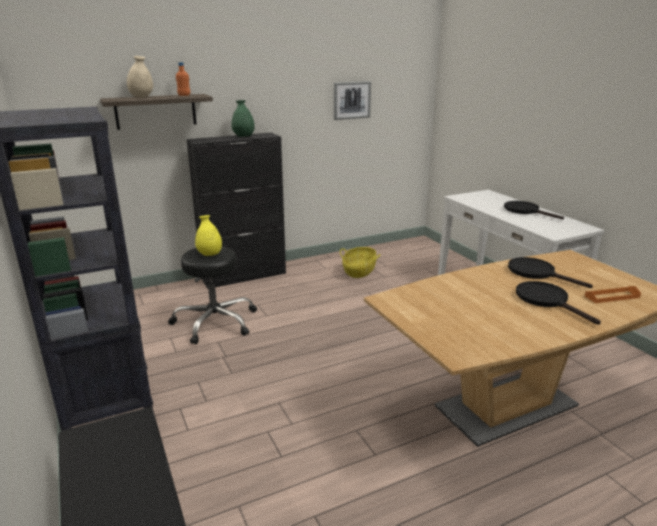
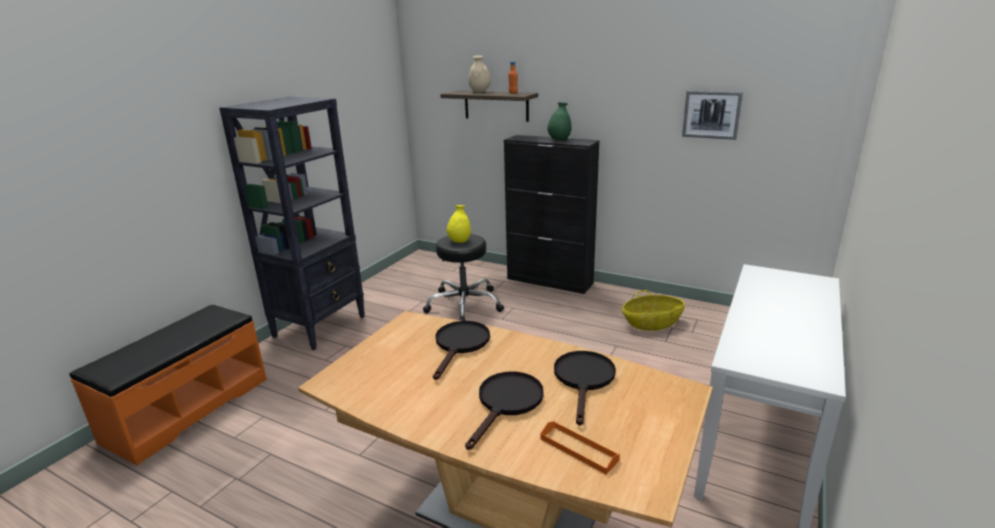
camera: 55 degrees right, 0 degrees up
(525, 211) = (798, 321): black frying pan -> black frying pan (460, 345)

